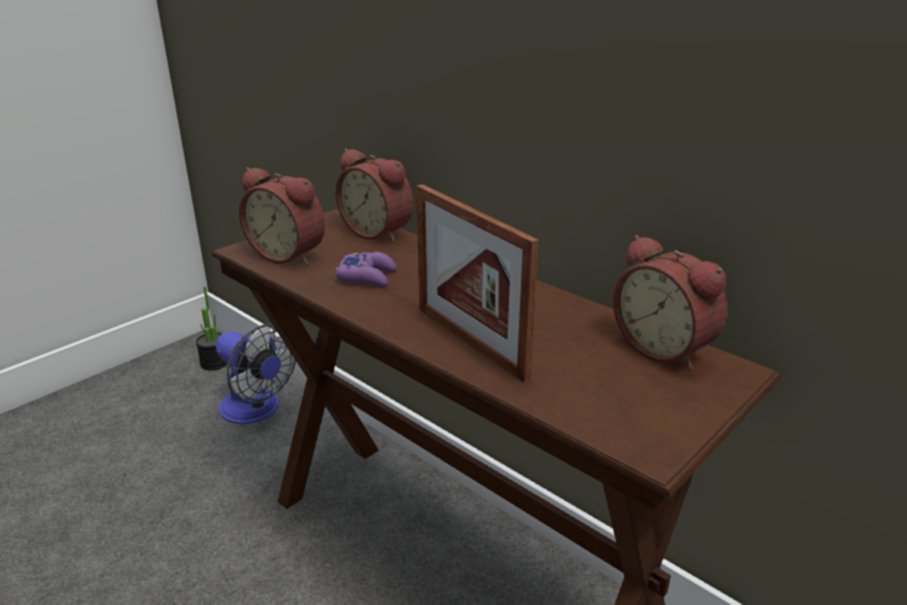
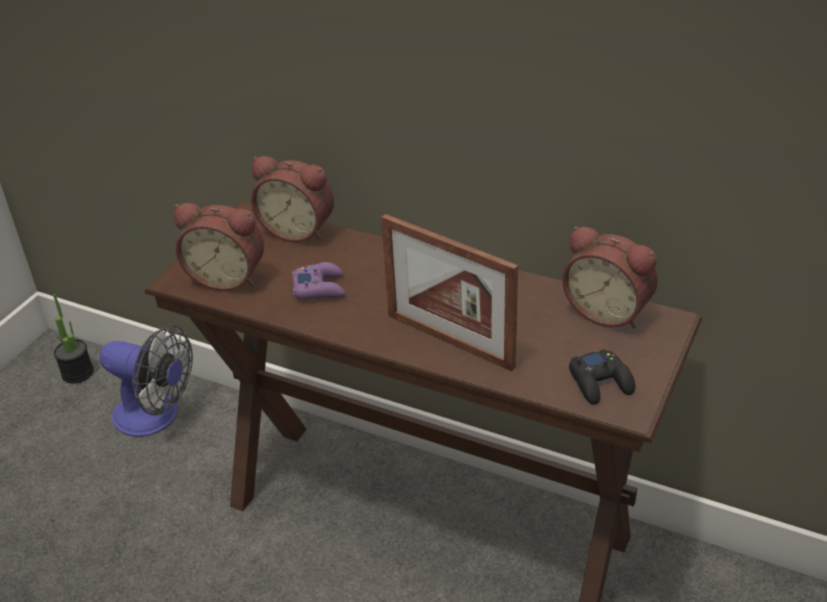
camera: 15 degrees left, 10 degrees up
(626, 415) = (601, 382): none -> black game controller

